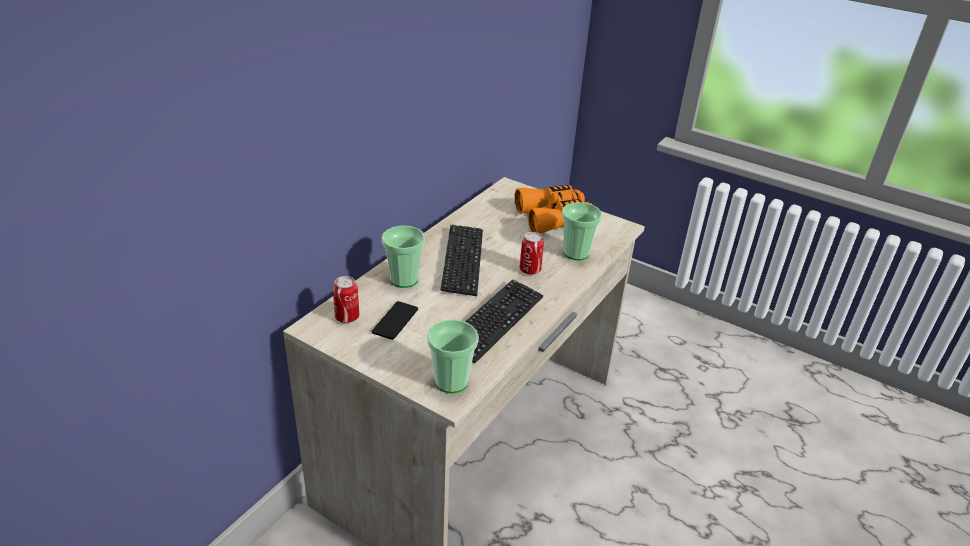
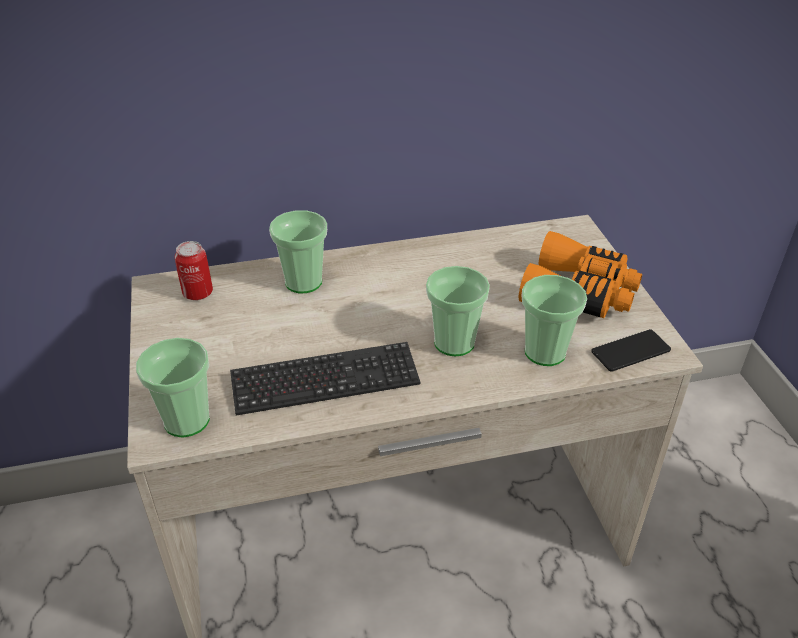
camera: 45 degrees right, 5 degrees up
(395, 321) = (232, 322): phone -> phone (630, 351)
(462, 261) = (392, 292): keyboard -> none
(530, 270) = (454, 342): can -> cup

